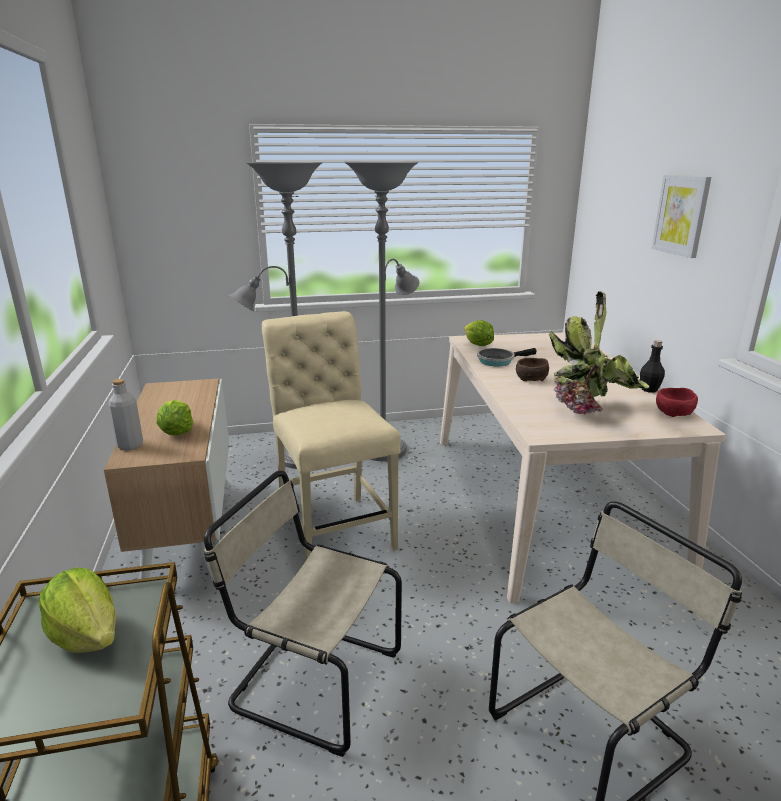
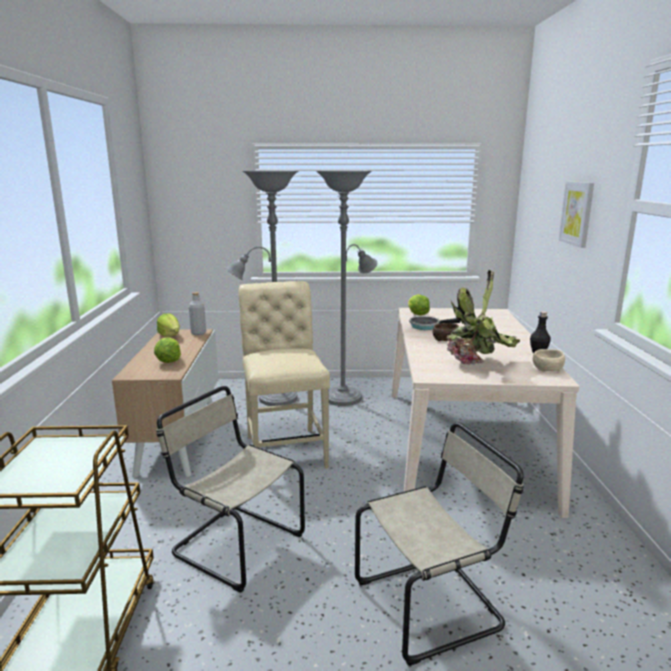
camera: 10 degrees right, 5 degrees down
(87, 635) = (63, 458): lettuce -> lettuce (170, 336)
(130, 445) = (134, 367): grey bottle -> grey bottle (198, 333)
(673, 413) = (546, 369): red bowl -> beige bowl

